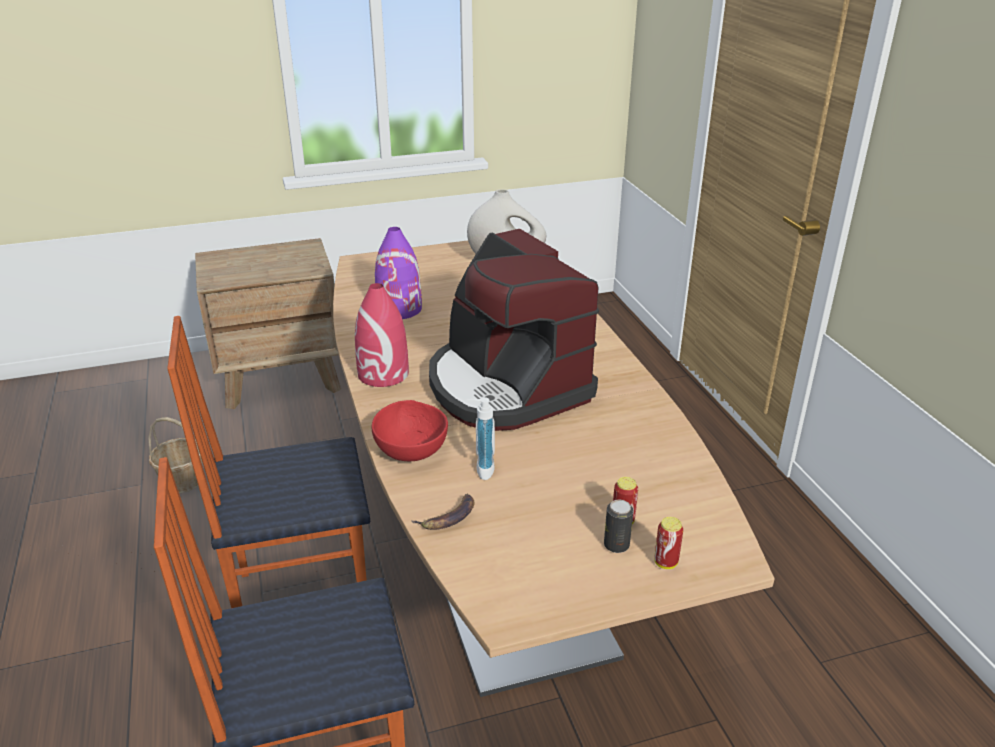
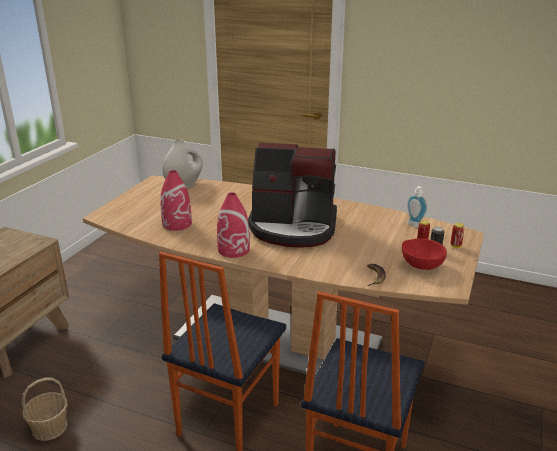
camera: 50 degrees left, 5 degrees down
(400, 309) = (177, 224): purple vase -> red vase
(412, 450) = (312, 266): red bowl -> red bowl (421, 265)
(481, 469) = (349, 257): soap dispenser -> soap dispenser (413, 225)

